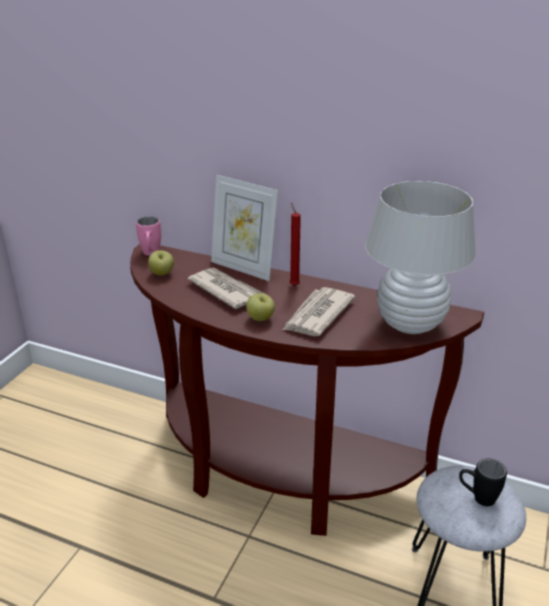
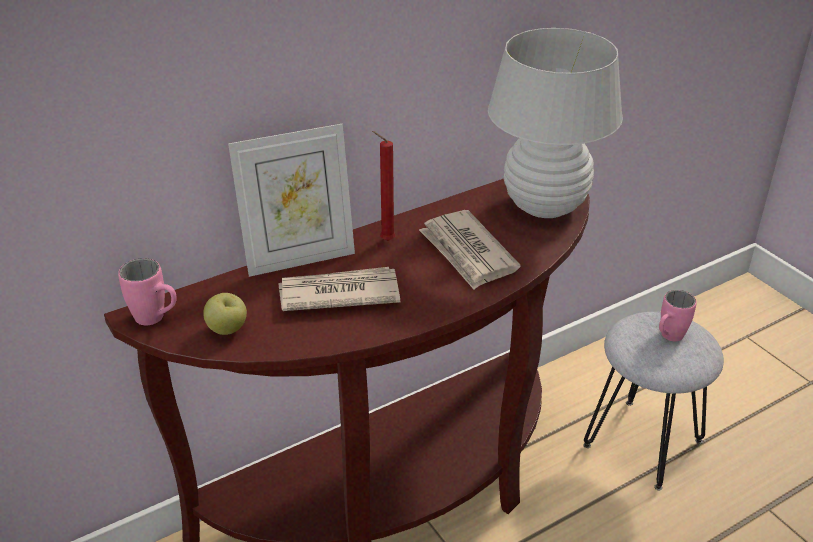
camera: 55 degrees left, 5 degrees up
(260, 319) = (433, 294): apple -> none
(477, 497) = (668, 338): black mug -> pink mug

